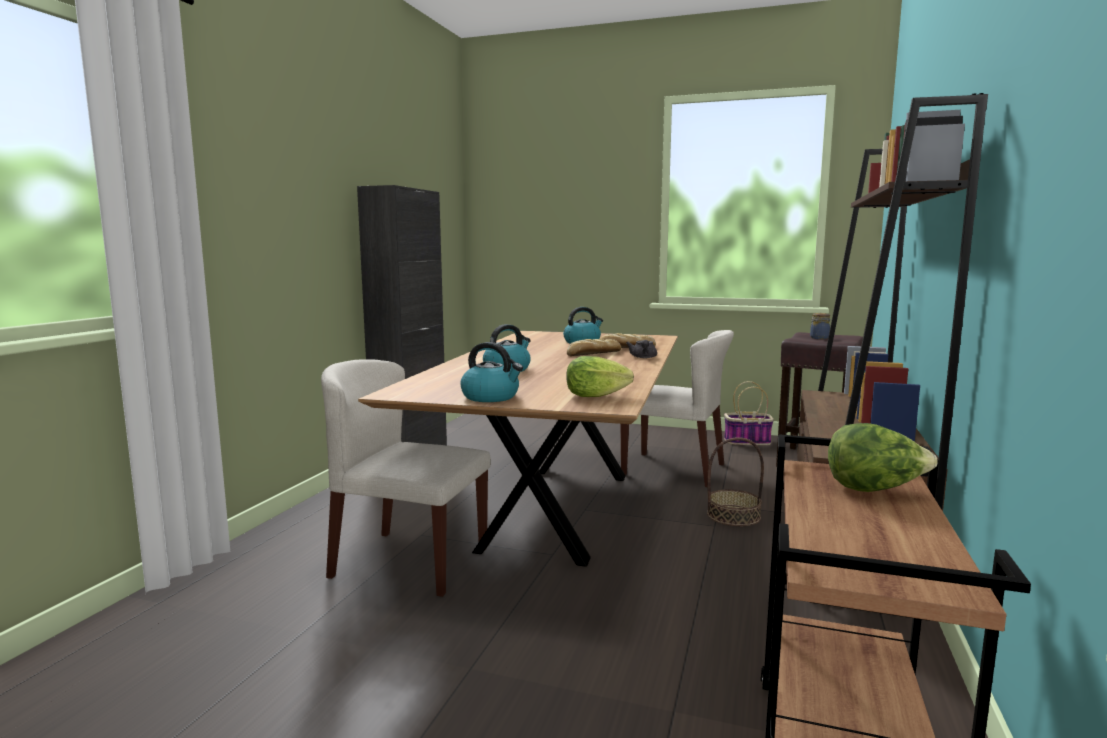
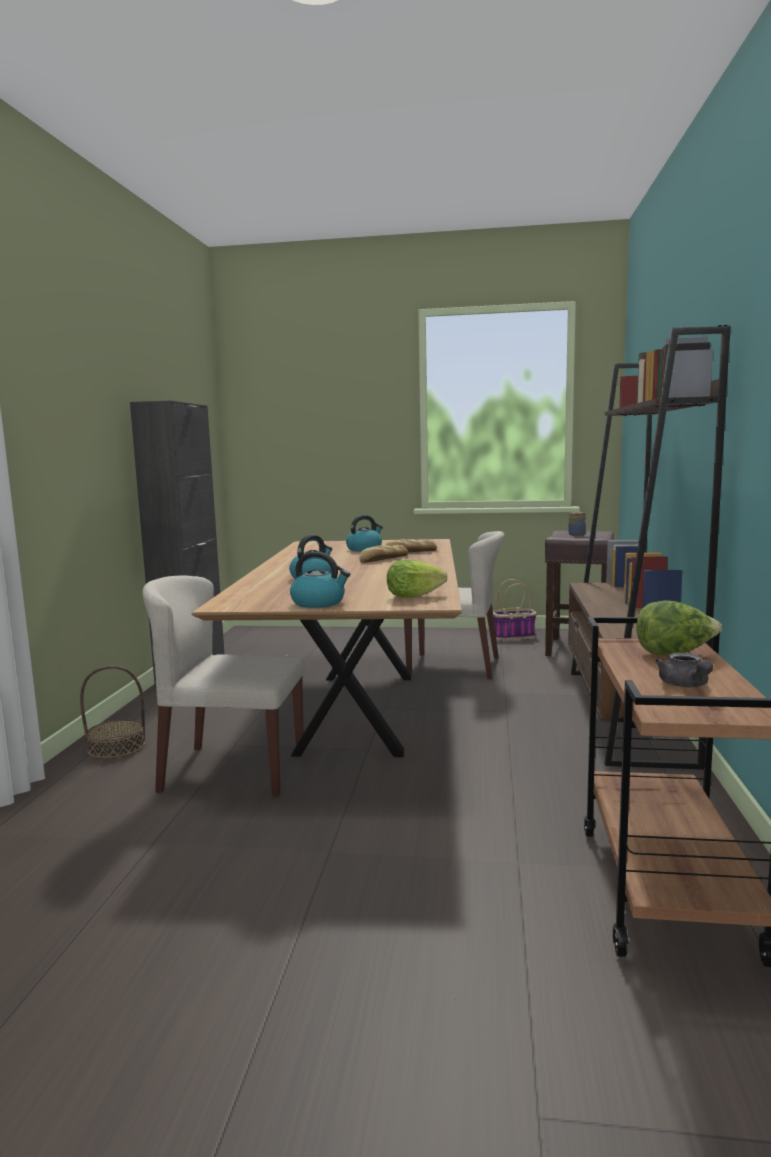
camera: 10 degrees left, 0 degrees up
(643, 357) = (432, 560): grey teapot -> grey teapot (685, 685)
(733, 515) = (520, 701): basket -> basket (117, 747)

